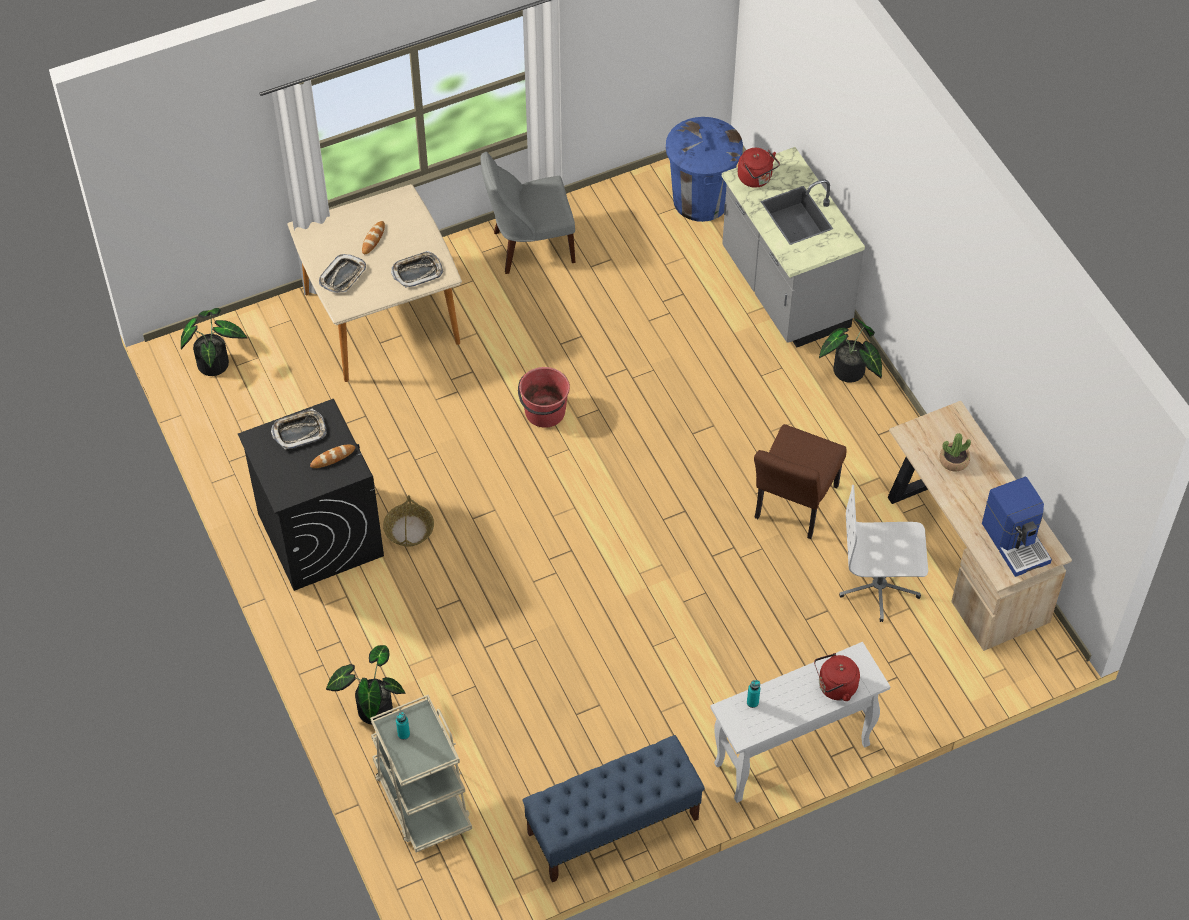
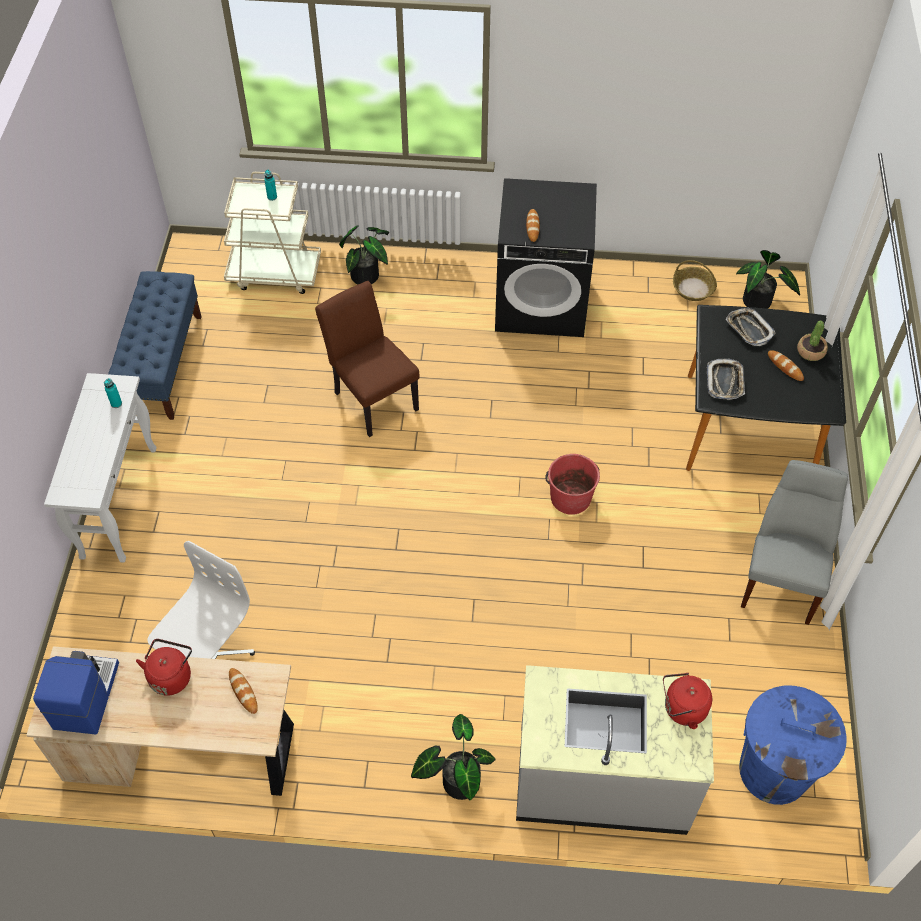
camera: 120 degrees right, 0 degrees up
(299, 431) = (573, 217): tray -> none
(381, 317) = (749, 427): beige dining table -> black dining table
(409, 530) = (508, 356): basket -> basket (693, 288)
(792, 507) = (340, 636): brown chair -> brown chair (372, 397)
(835, 687) = (78, 465): red kettle -> red kettle (171, 675)
(932, 445) = (243, 691): none -> bread
(954, 460) = (211, 700): potted plant -> potted plant (811, 351)
(1016, 542) = (84, 696): coffee machine -> coffee machine turned 90 degrees clockwise

